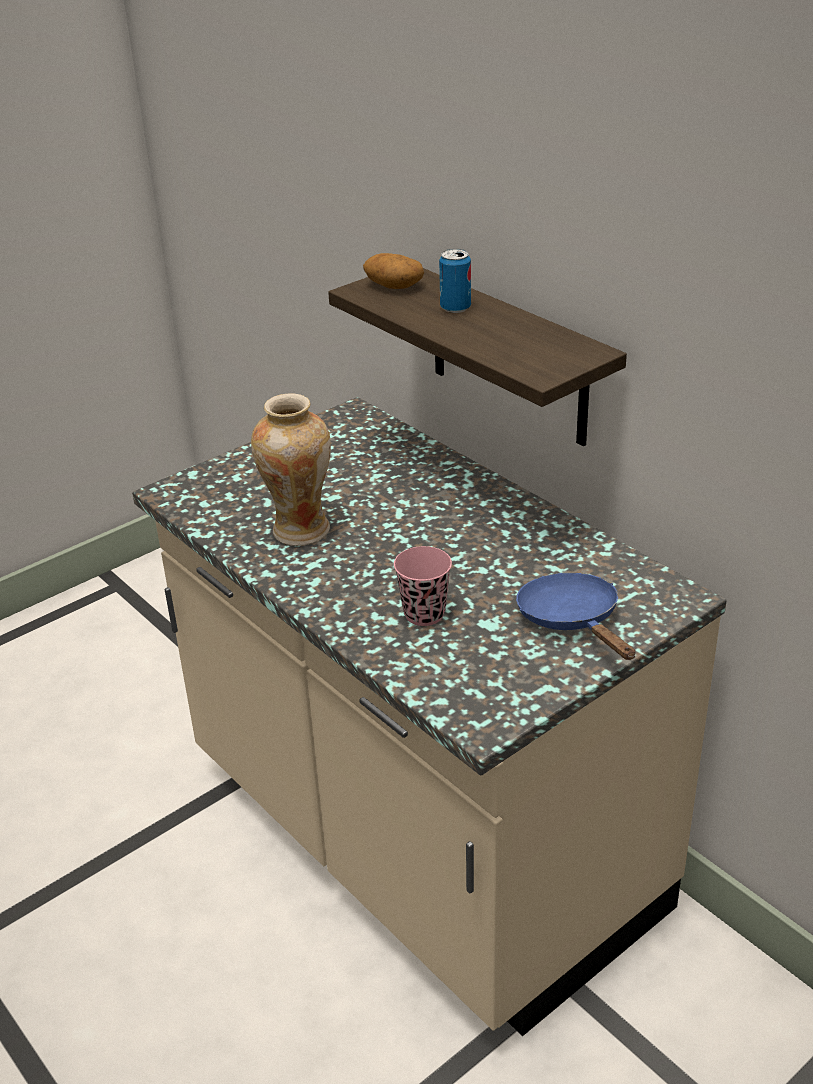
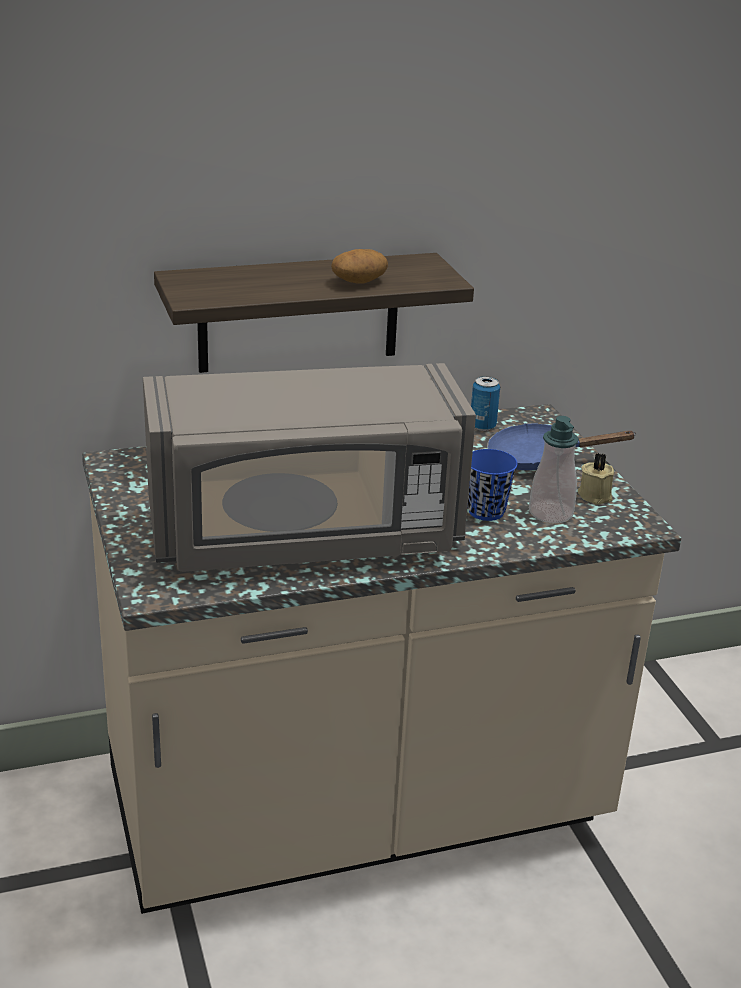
camera: 70 degrees left, 5 degrees down
(300, 530) = (306, 536): vase -> grey microwave
(393, 286) = (204, 286): potato -> potato (359, 281)
(424, 614) = (486, 511): pink cup -> blue cup
(455, 308) = (285, 277): can -> can (482, 426)
(455, 655) = (550, 513): none -> soap dispenser
(523, 677) = (595, 495): none -> beige candle

